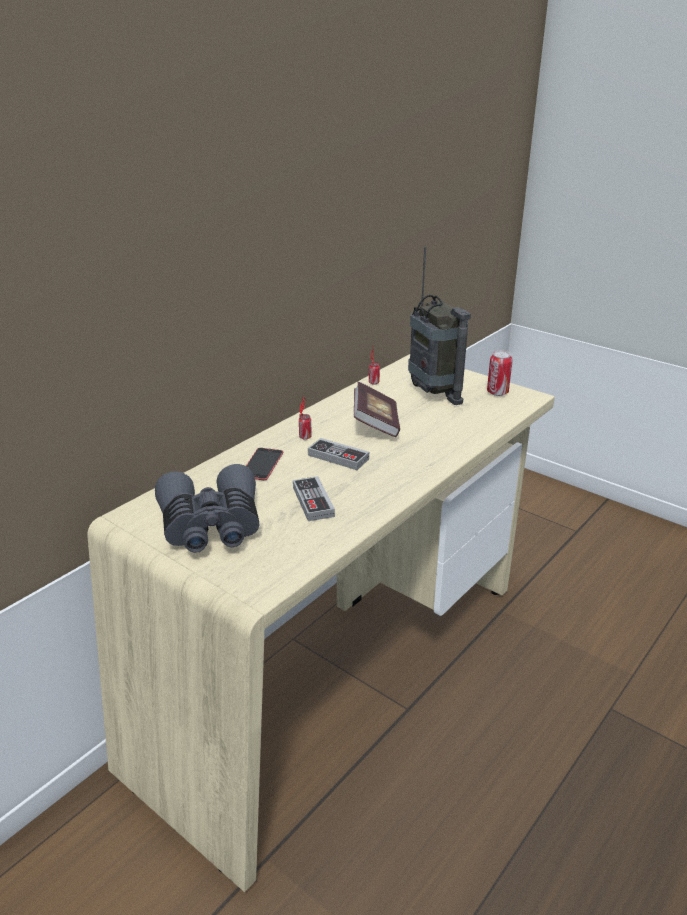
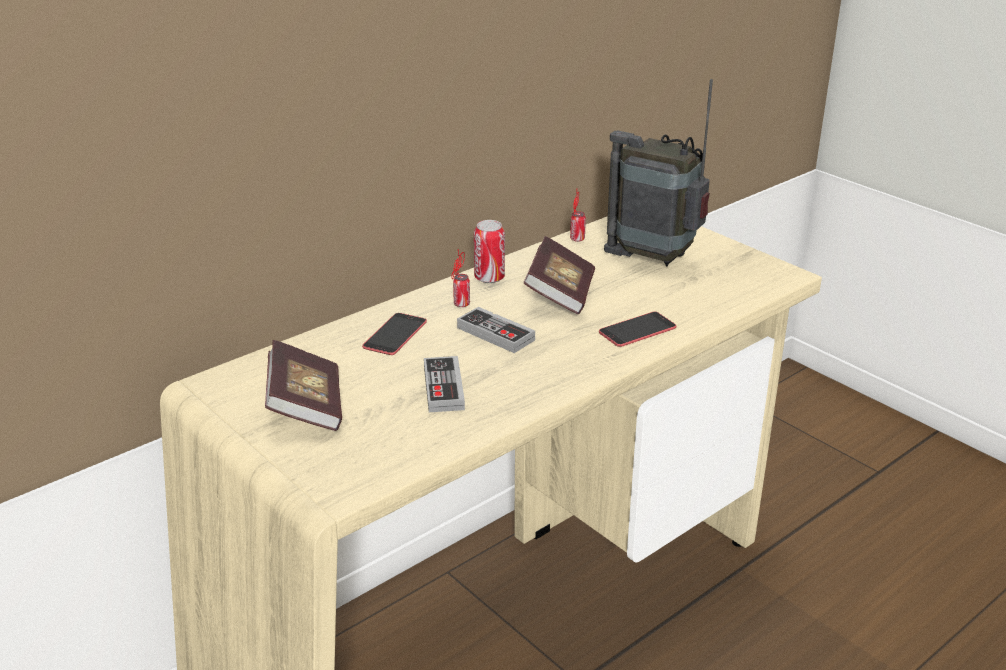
camera: 10 degrees right, 0 degrees up
(211, 526) = (306, 407): grey binoculars -> book
(434, 392) = (654, 259): radio -> radio turned 135 degrees clockwise
(441, 445) = (637, 330): none -> phone
(497, 392) = (742, 265): can -> can (489, 278)

